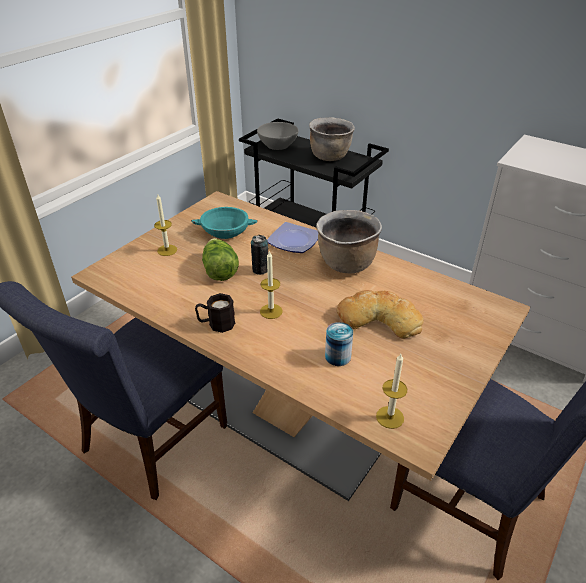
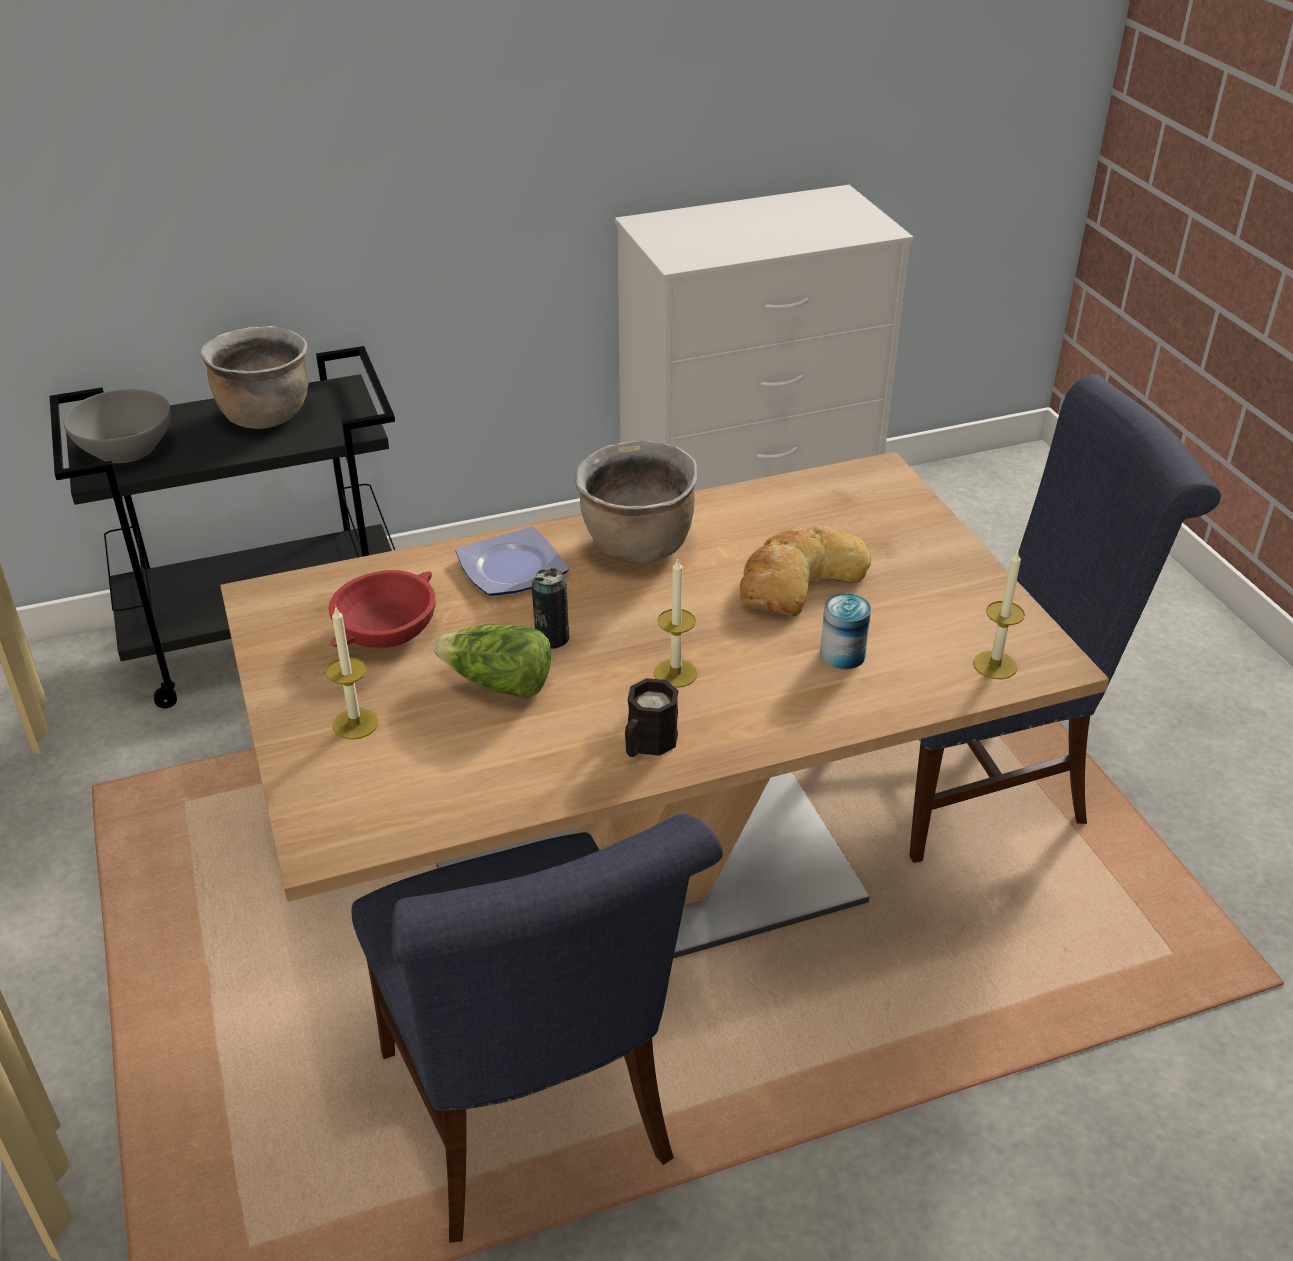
camera: 55 degrees left, 0 degrees up
(226, 232) = (385, 630): turquoise bowl -> red bowl

